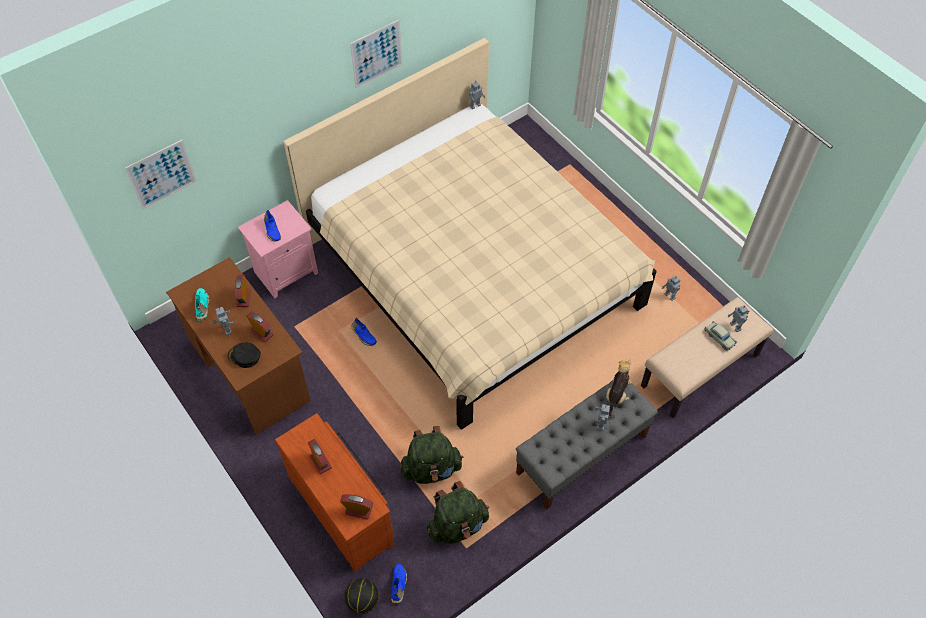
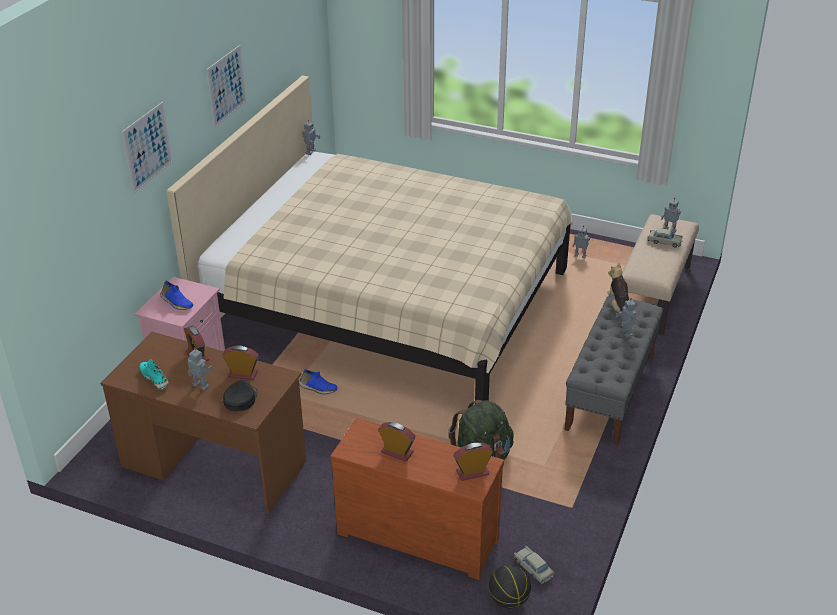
camera: 30 degrees left, 20 degrees down
(161, 174) = (65, 232): picture -> picture (147, 147)
(244, 356) = (240, 399): black cap -> black cap turned 120 degrees clockwise
(399, 585) = (533, 568): blue shoe -> beige toy car
(457, 525) = (547, 494): green backpack -> none

